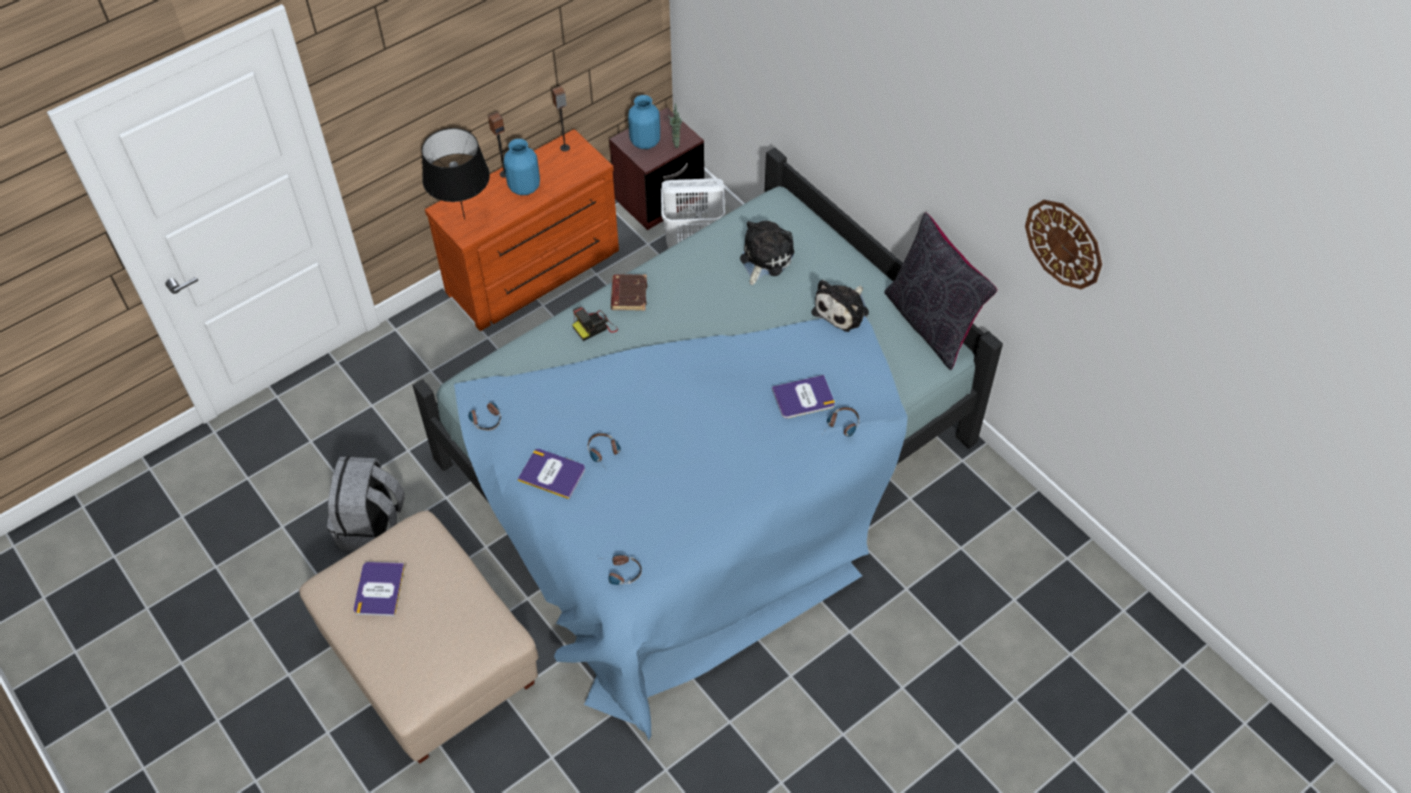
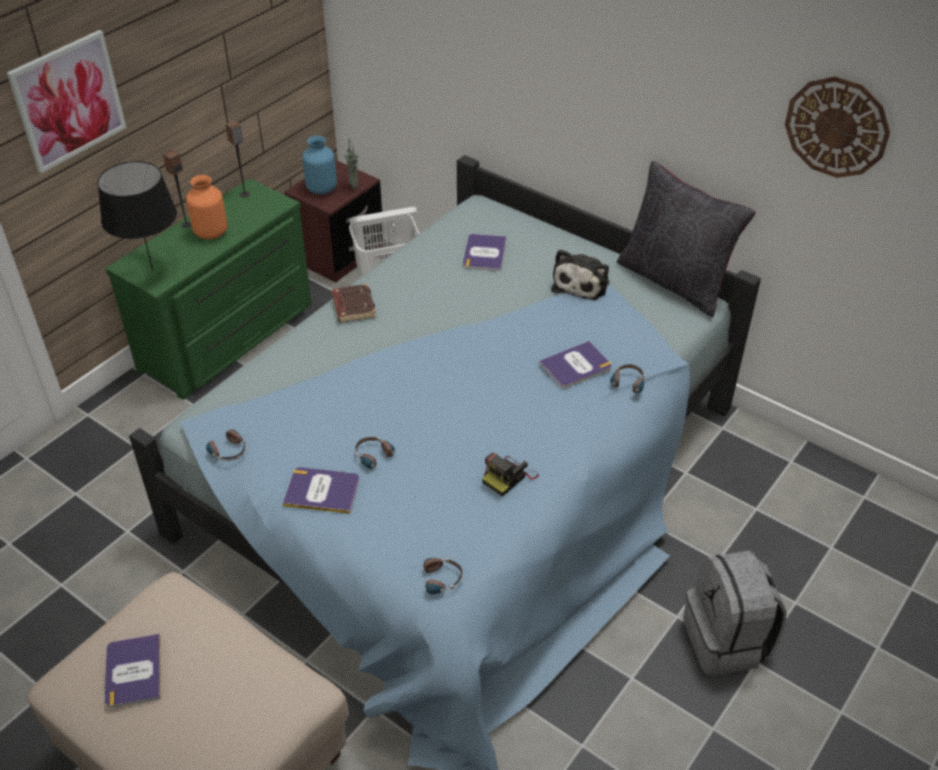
camera: 15 degrees left, 10 degrees down
(372, 526) = (101, 620): grey backpack -> grey backpack (727, 641)
(404, 77) = (68, 101): none -> picture
(525, 187) = (211, 233): blue vase -> orange vase
(535, 273) = (230, 338): brown dresser -> green dresser
(595, 327) = (326, 341): camera -> camera (509, 477)
(764, 258) = (484, 253): plush toy -> book

